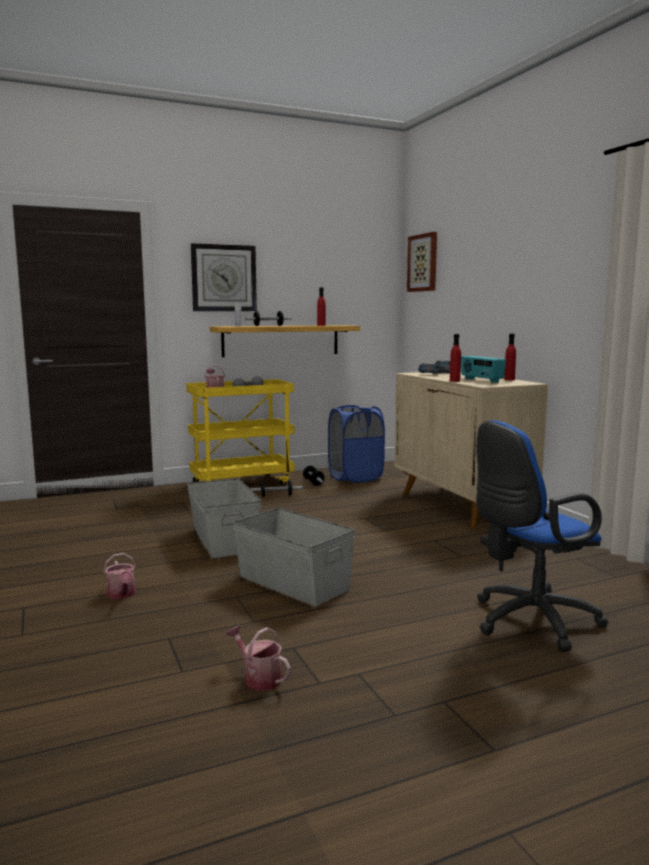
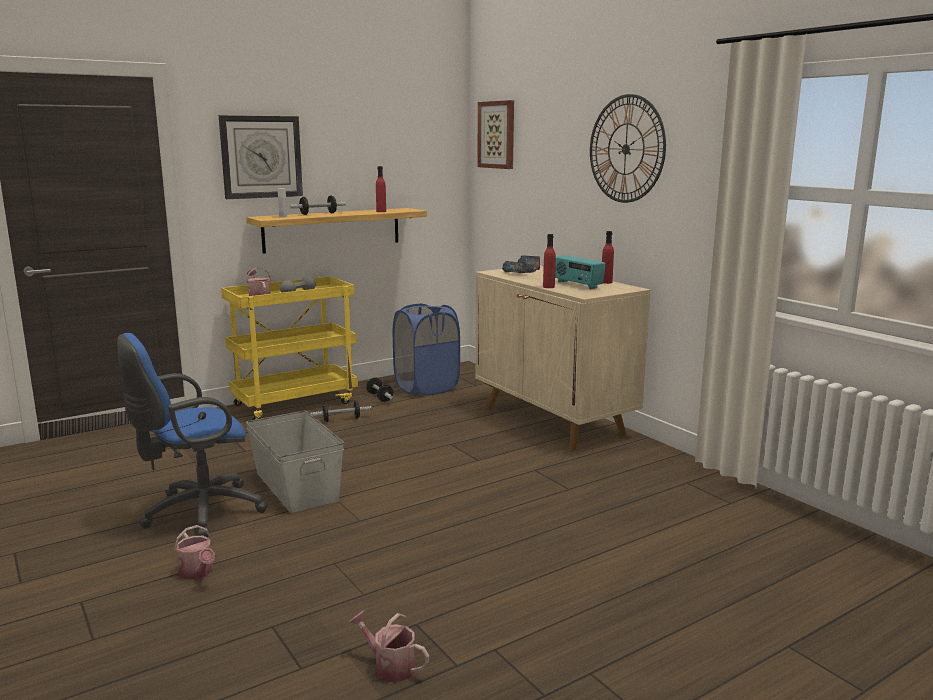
camera: 10 degrees left, 5 degrees up
(293, 582) = (393, 538): grey storage box -> none
(528, 261) = (626, 149): none -> wall clock
(529, 621) = (654, 567): blue office chair -> blue office chair (197, 513)

